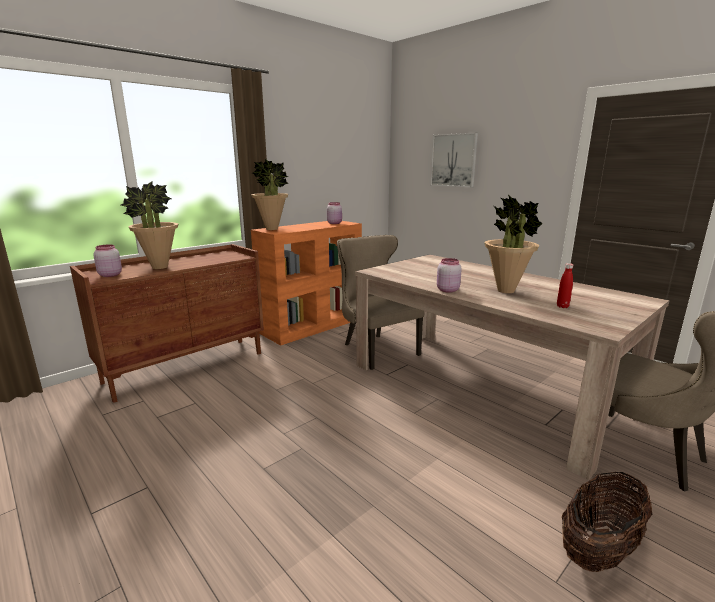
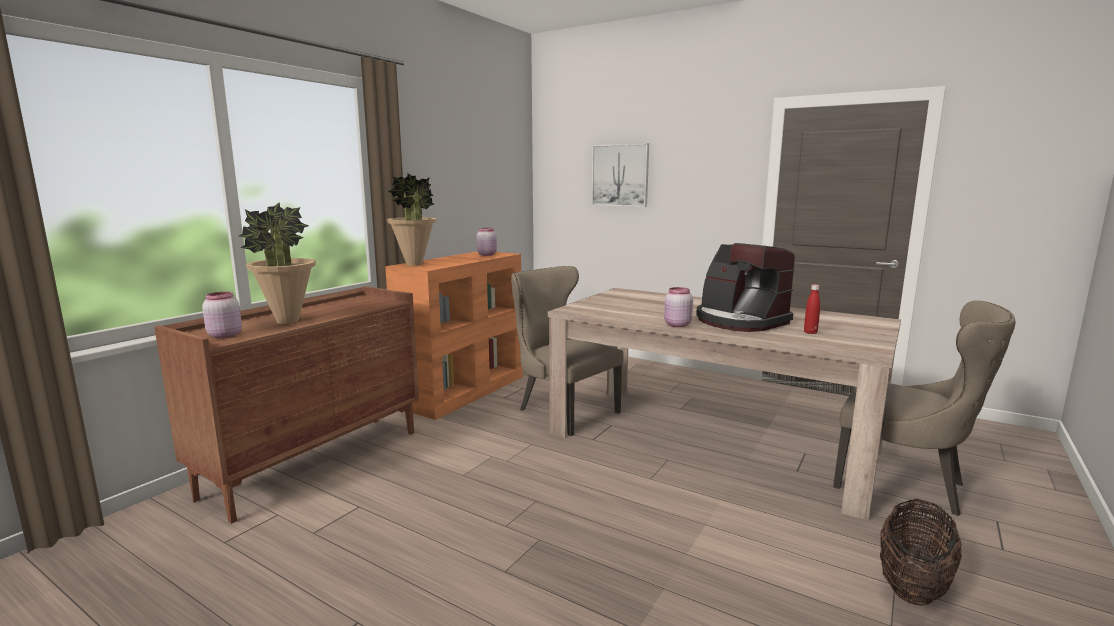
camera: 15 degrees left, 5 degrees down
(506, 291) = (739, 321): potted plant -> coffee machine

